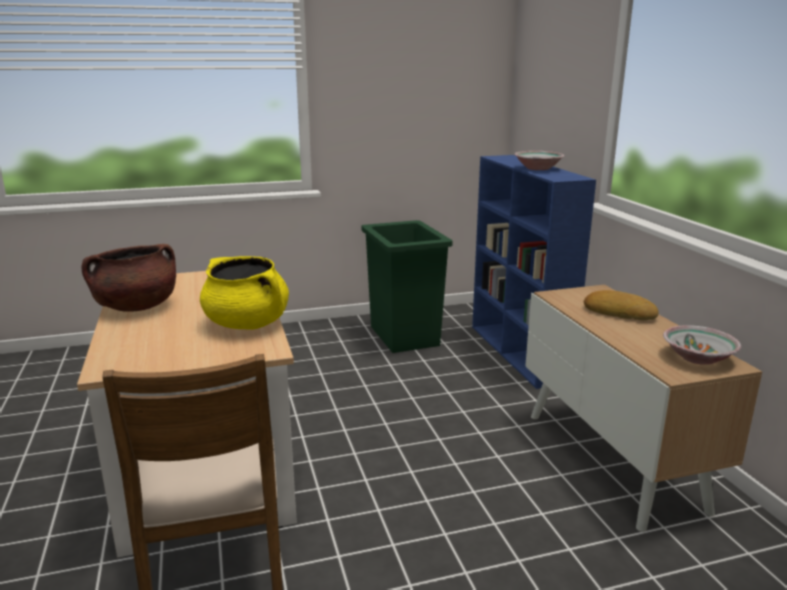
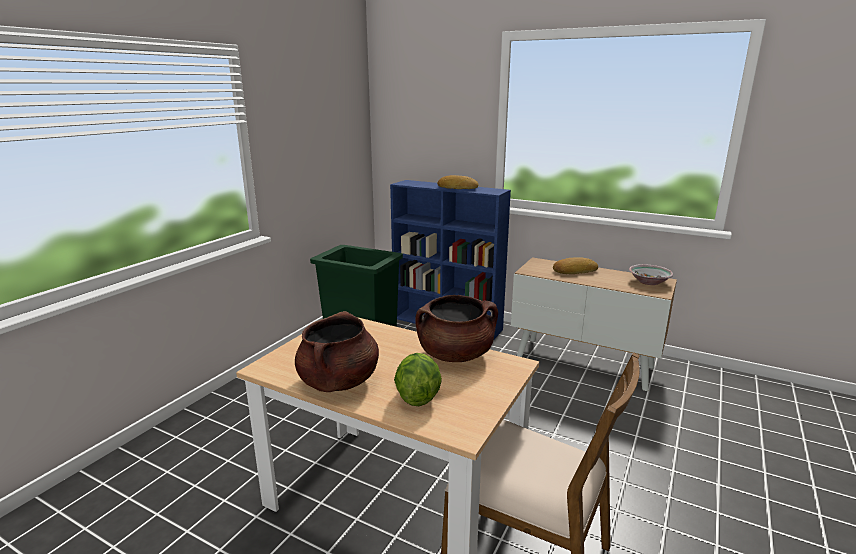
camera: 45 degrees left, 0 degrees up
(147, 336) = (417, 396): none -> lettuce
(247, 324) = (455, 355): yellow cooking pot -> brown cooking pot
(538, 168) = (457, 187): bowl -> bread

